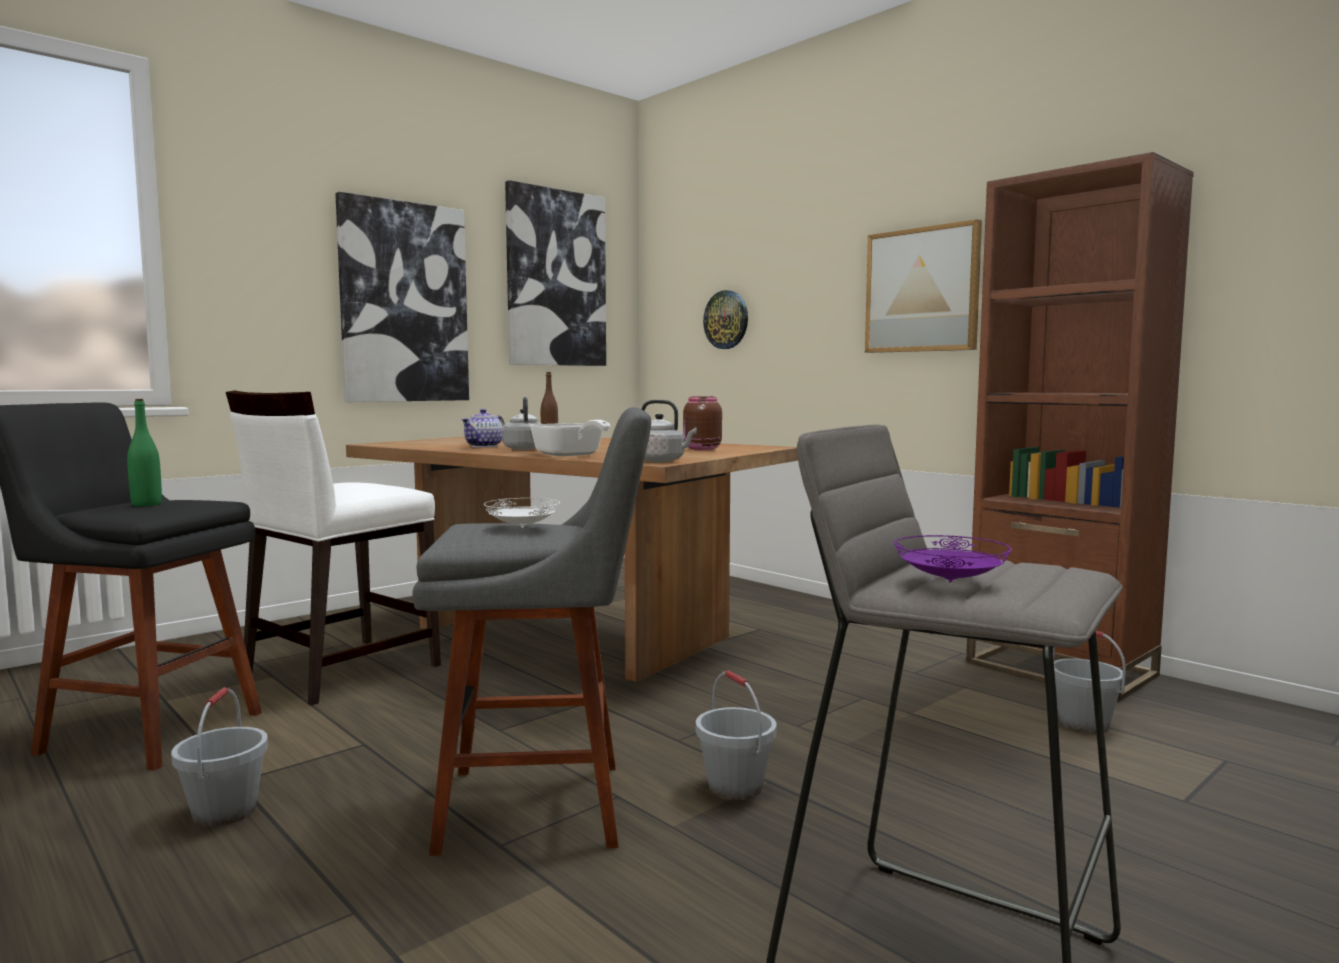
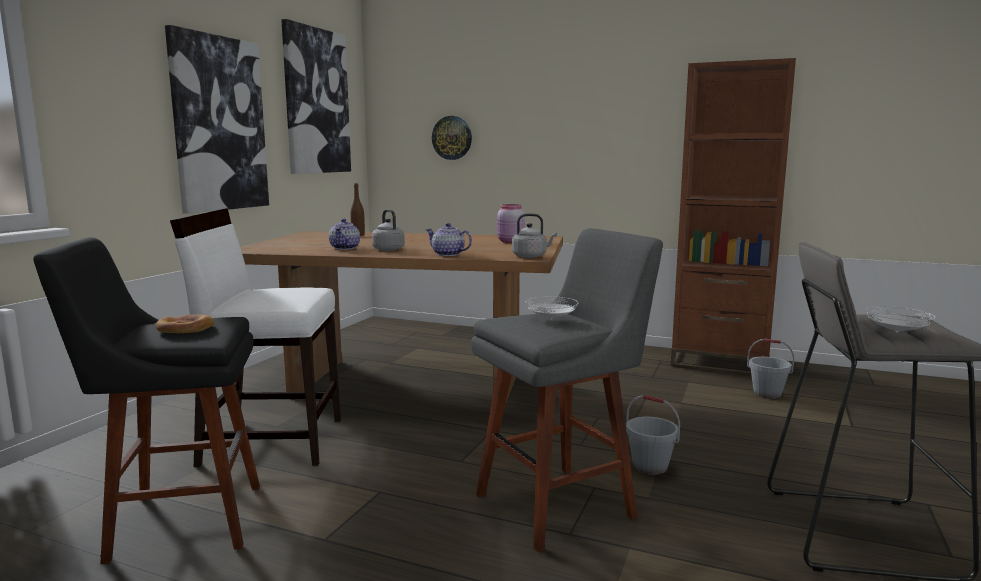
camera: 25 degrees left, 5 degrees up
(146, 504) = (186, 328): green bottle -> bread
(224, 812) = (352, 563): grey bucket -> none
(340, 670) = (271, 441): white chair -> white chair turned 75 degrees clockwise
(570, 455) = (448, 254): frying pan -> teapot
(701, 449) = (510, 242): brown jar -> pink jar
(922, 290) = (614, 125): picture -> none
(949, 582) = (896, 332): purple plate -> white plate

